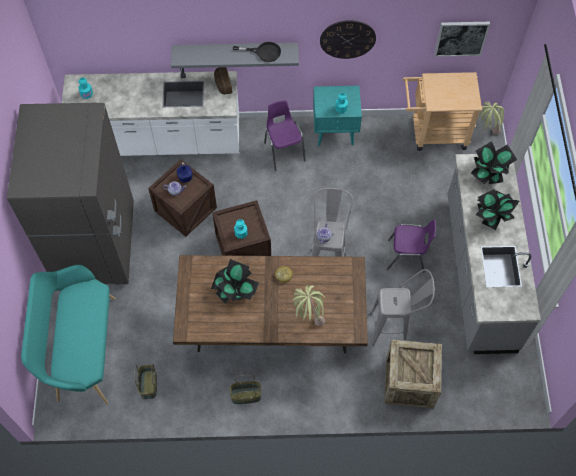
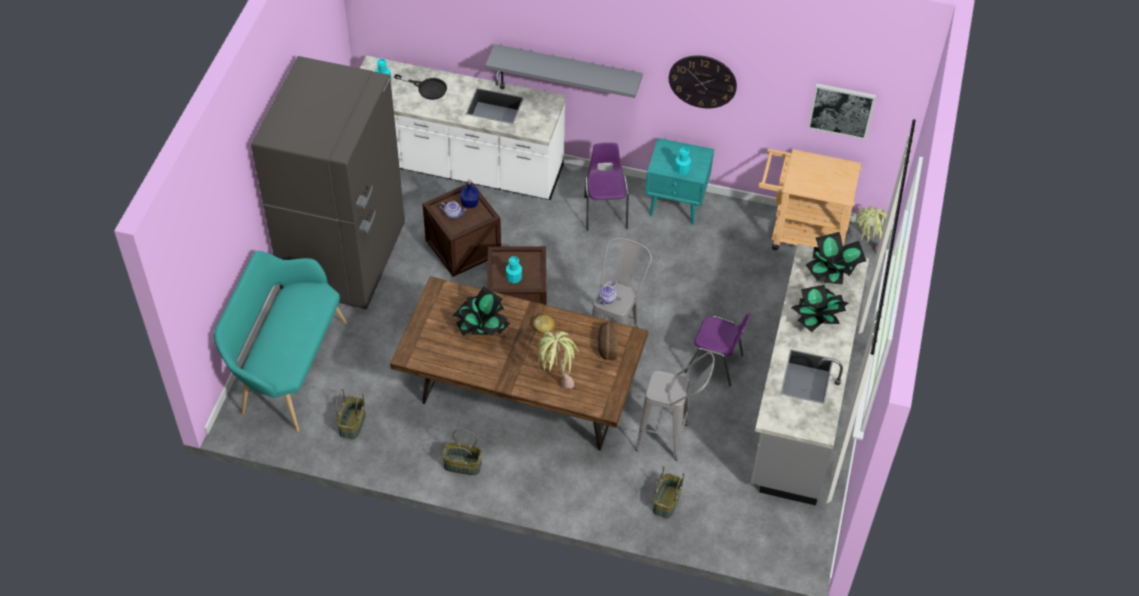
camera: 15 degrees right, 10 degrees down
(222, 84) = (544, 106): bread -> bread (607, 345)
(263, 52) = (598, 74): black frying pan -> black frying pan (427, 88)
(409, 382) = (667, 502): crate -> basket

